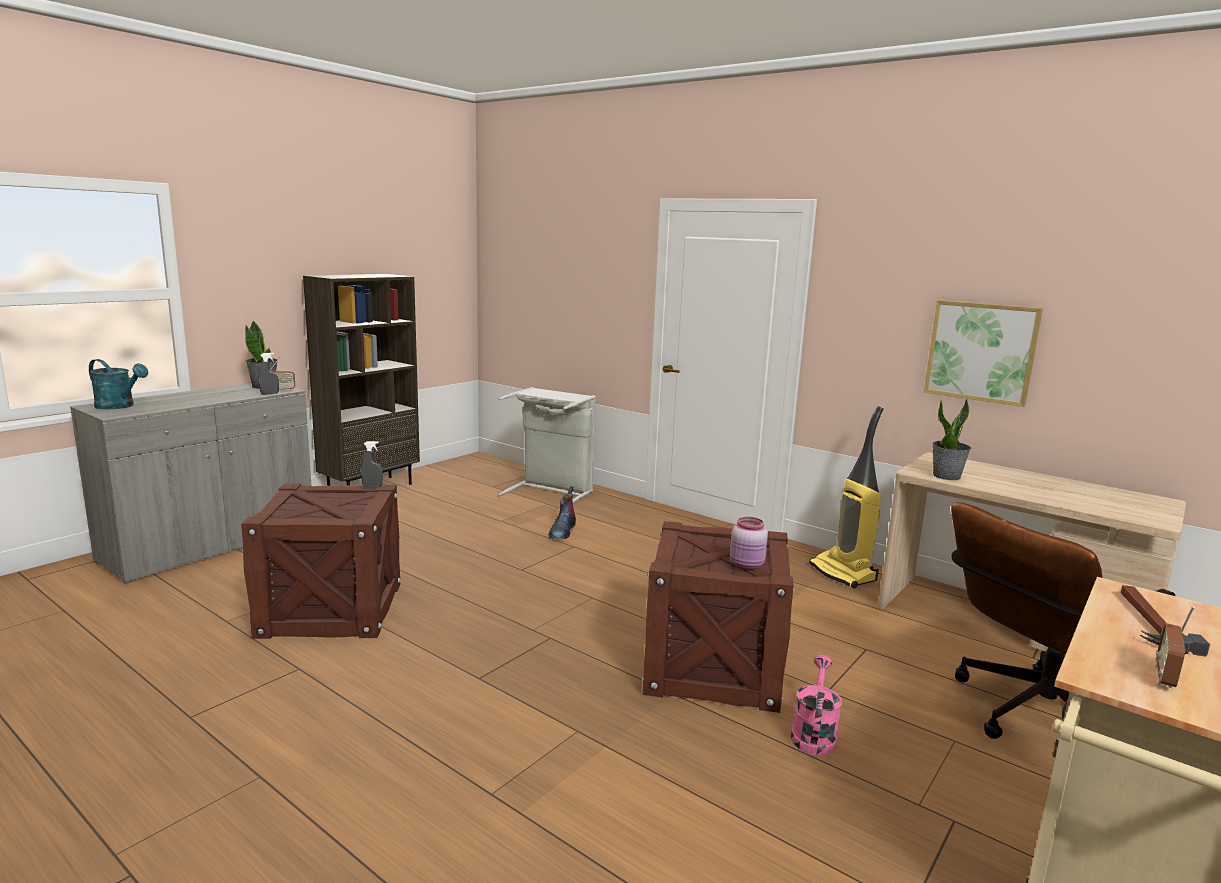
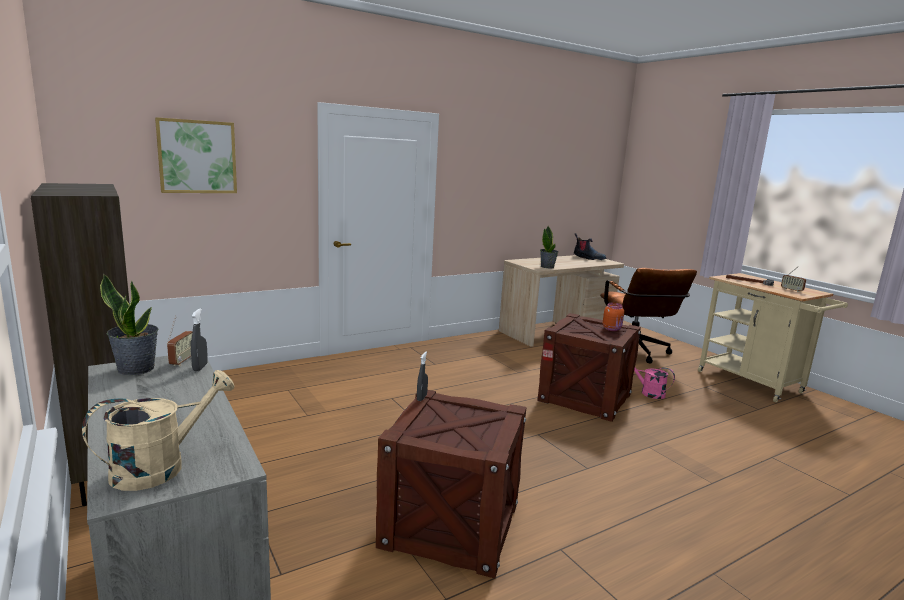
camera: 70 degrees left, 0 degrees up
(119, 406) = (161, 466): turquoise watering can -> beige watering can
(551, 491) = (259, 382): grey laundry basket -> none
(562, 531) = (356, 396): boot -> boot (588, 258)
(747, 566) = (612, 329): pink jar -> orange jar
(843, 573) = (488, 341): vacuum cleaner -> none
(981, 351) = (521, 201): picture -> picture (197, 157)

